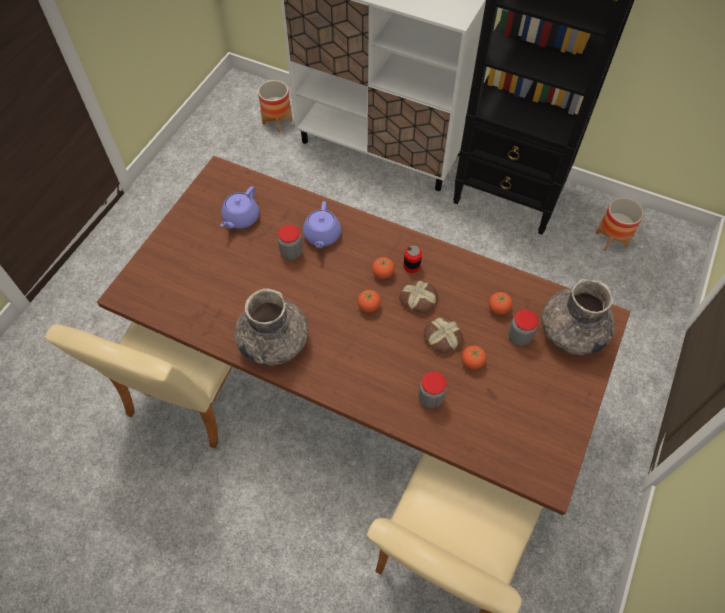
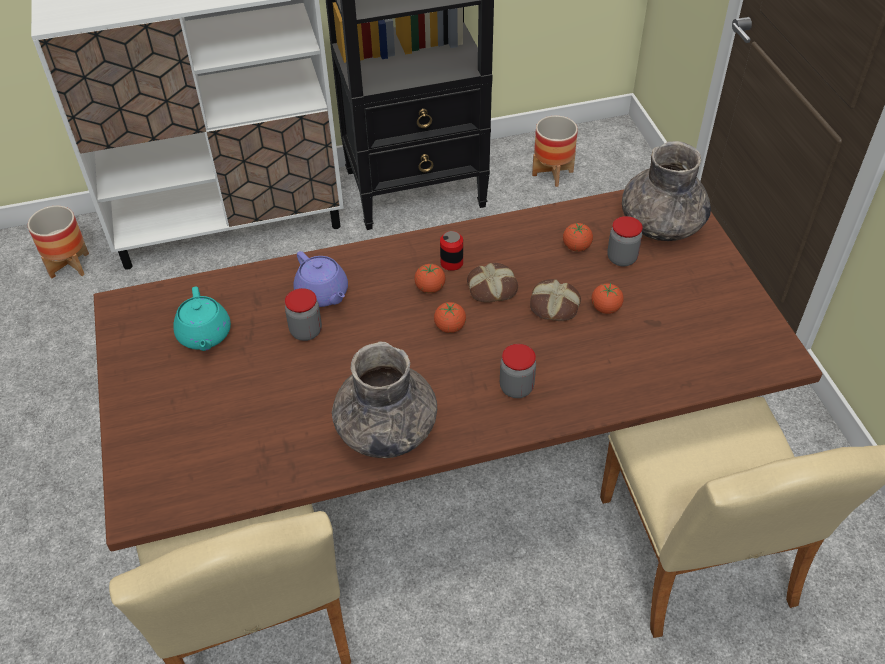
camera: 40 degrees left, 10 degrees down
(240, 218) = (204, 335): purple teapot -> turquoise teapot
(430, 398) = (604, 366): jar -> jar (516, 388)

